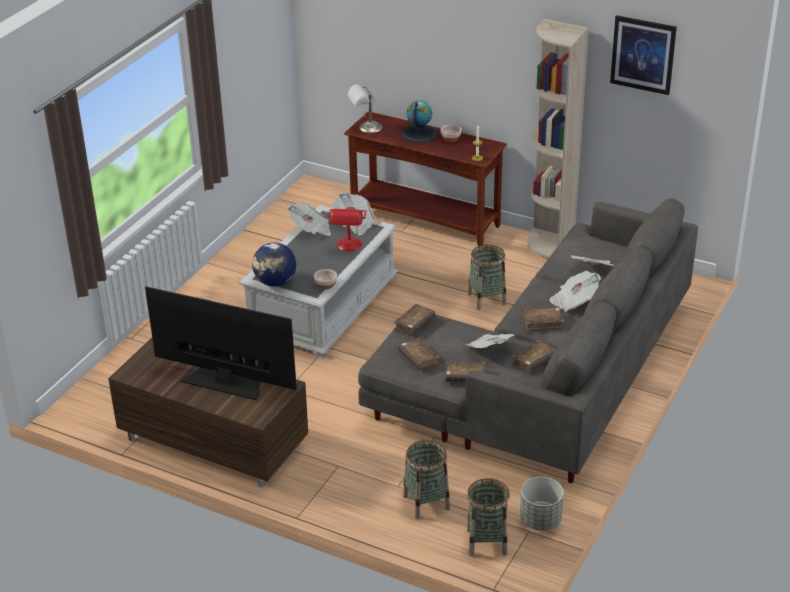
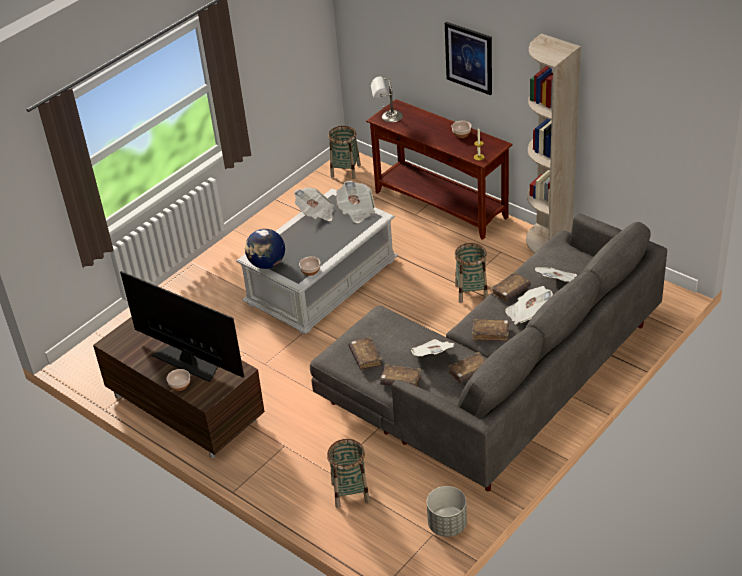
camera: 15 degrees right, 5 degrees up
(224, 407) = (180, 385): none -> bowl
(349, 247) = (344, 235): red table lamp -> none
(414, 324) = (373, 321): brown book -> brown book (510, 291)
(419, 134) = (434, 127): globe -> none
(486, 542) = (391, 540): basket -> basket (345, 171)
(643, 54) = (630, 77): picture -> picture (469, 58)

